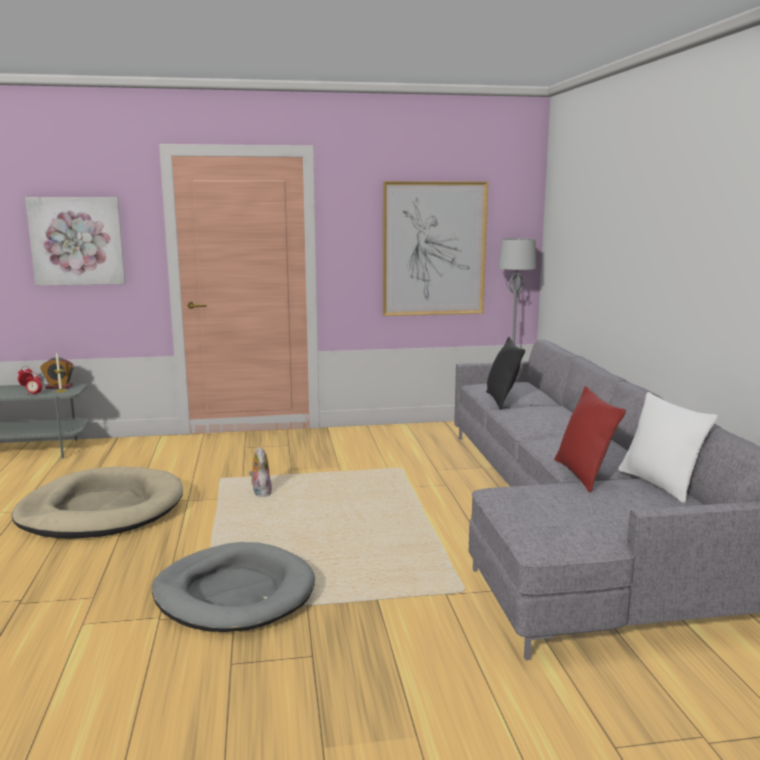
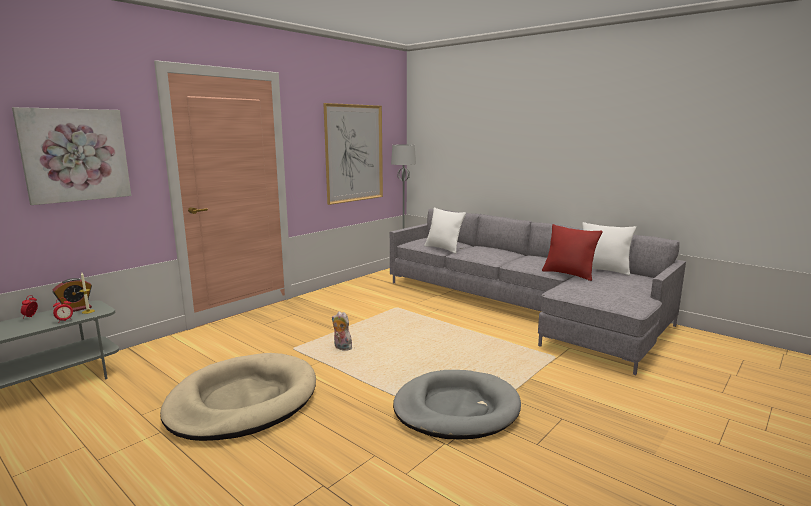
camera: 40 degrees left, 0 degrees up
(502, 400) = (443, 249): black pillow -> white pillow

